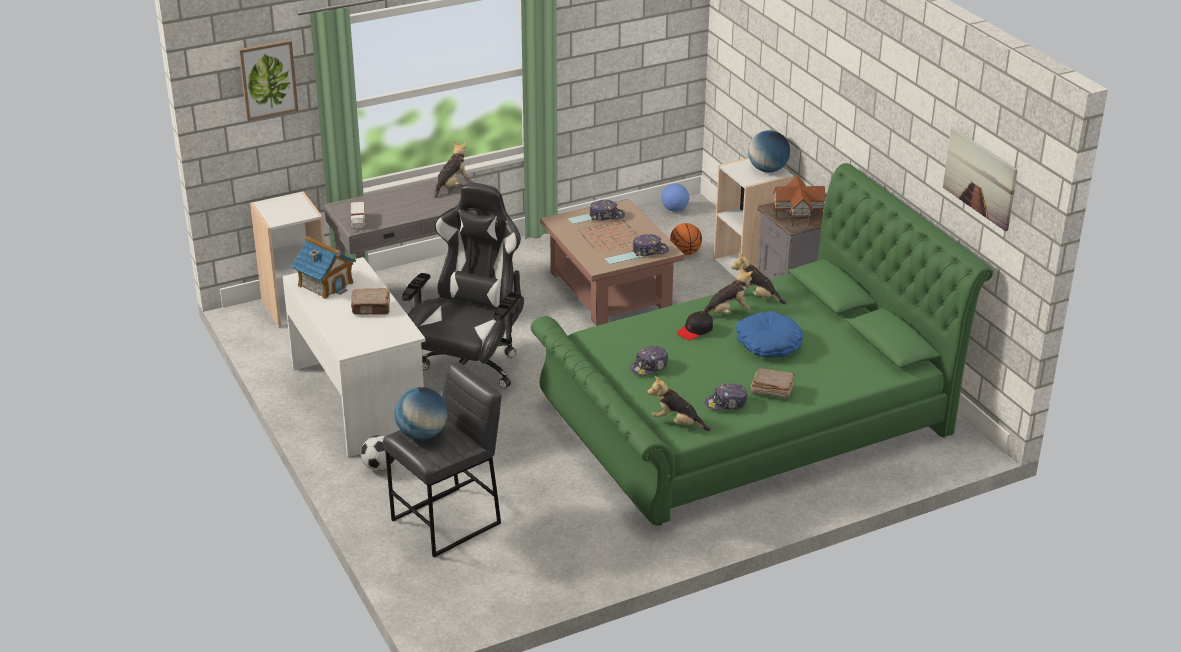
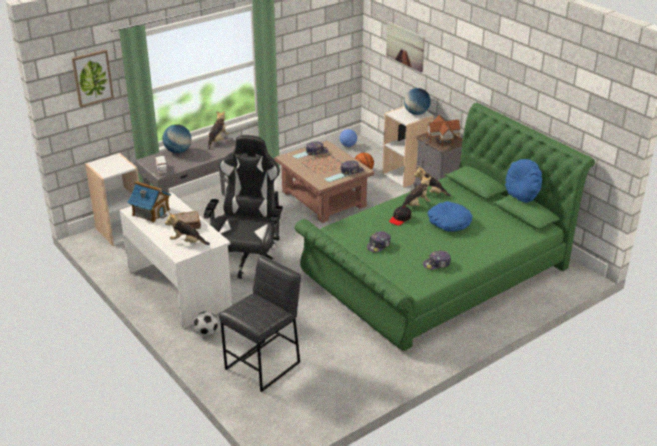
camera: 10 degrees left, 0 degrees up
(422, 434) = (246, 308): globe -> globe (178, 151)
(677, 423) = (410, 281): plush toy -> plush toy (187, 242)
(771, 390) = (462, 252): brown book -> none
(888, 316) = (521, 197): none -> blue pillow
(980, 178) = (582, 101): picture -> picture (405, 46)

